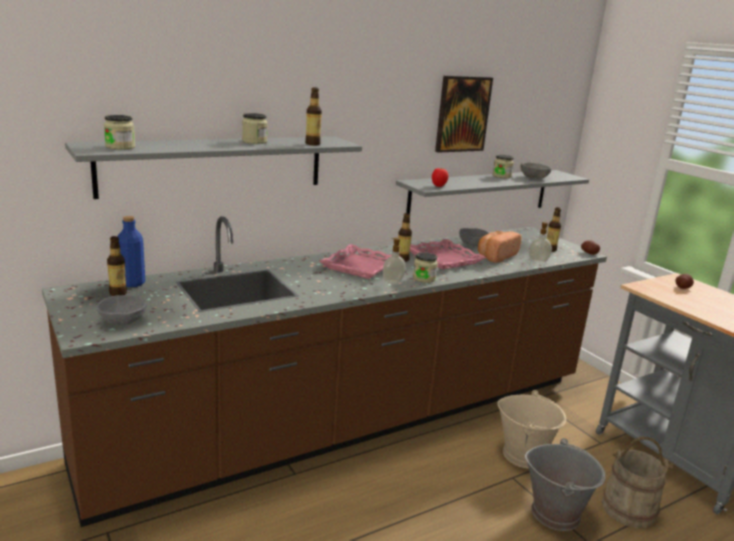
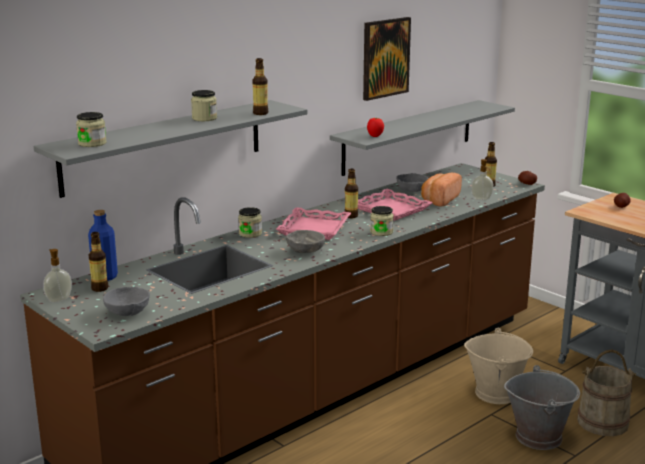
camera: 10 degrees left, 0 degrees up
(392, 282) = (353, 240): soap dispenser -> soap dispenser (58, 299)
(501, 176) = (429, 115): jar -> jar (250, 233)
(533, 178) = (461, 113): grey bowl -> grey bowl (305, 251)

